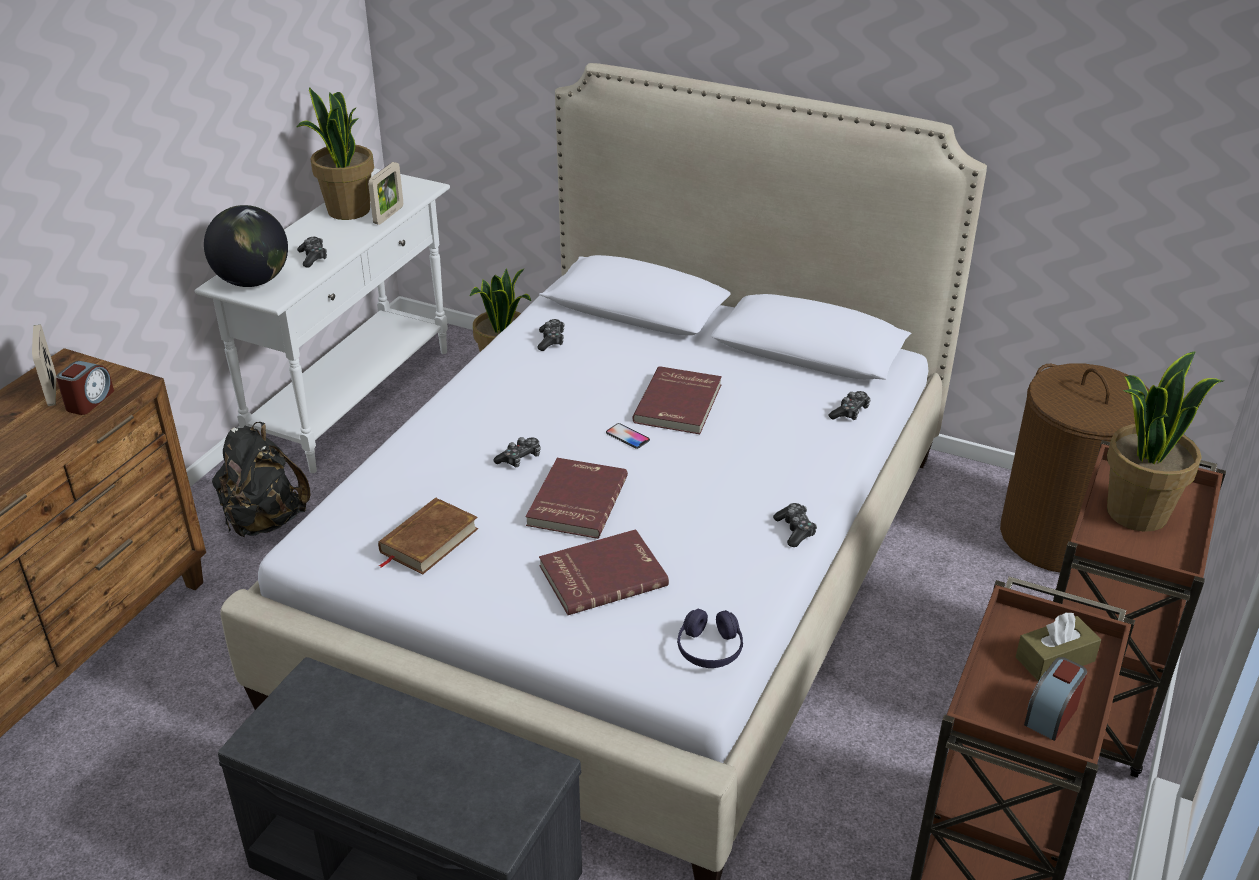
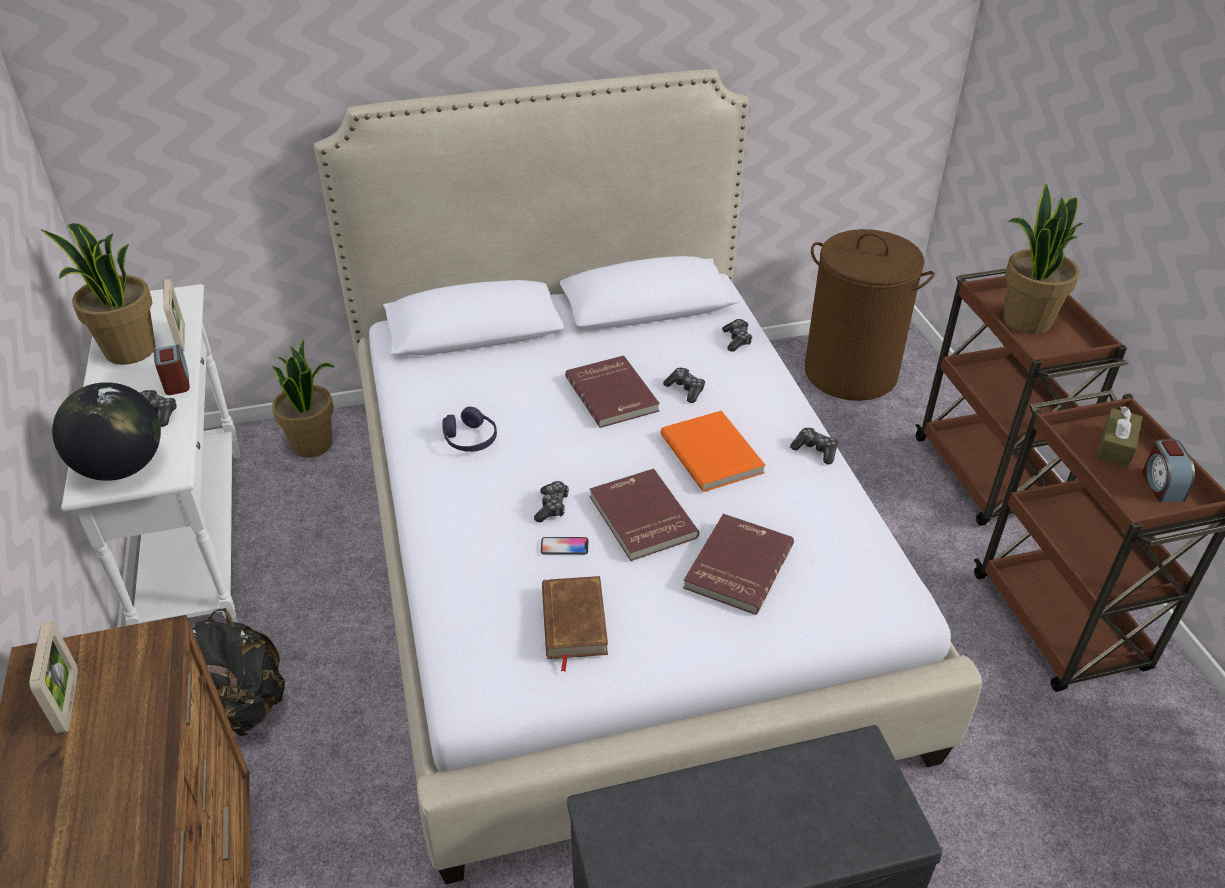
camera: 40 degrees left, 5 degrees up
(52, 391) = (68, 701): picture frame -> picture frame turned 135 degrees counterclockwise
(89, 401) = (133, 686): alarm clock -> alarm clock (176, 381)
(551, 340) = (442, 391): game controller -> game controller (685, 389)
(627, 437) = (610, 442): phone -> phone (564, 546)
(700, 487) = (713, 453): none -> orange book
(709, 649) = (878, 576): purple headphones -> purple headphones (470, 439)

